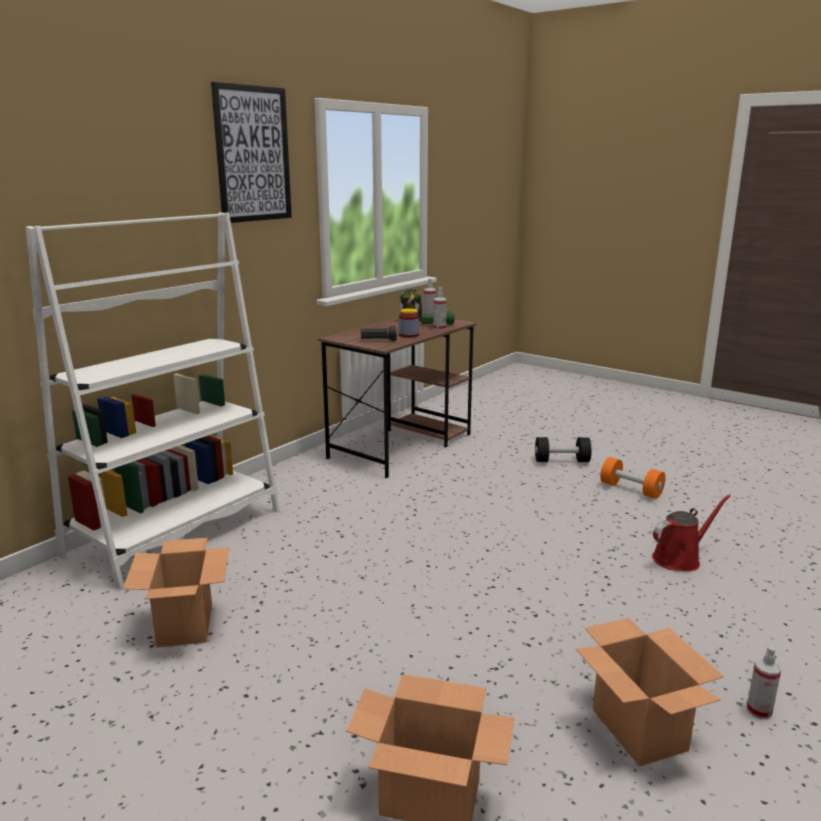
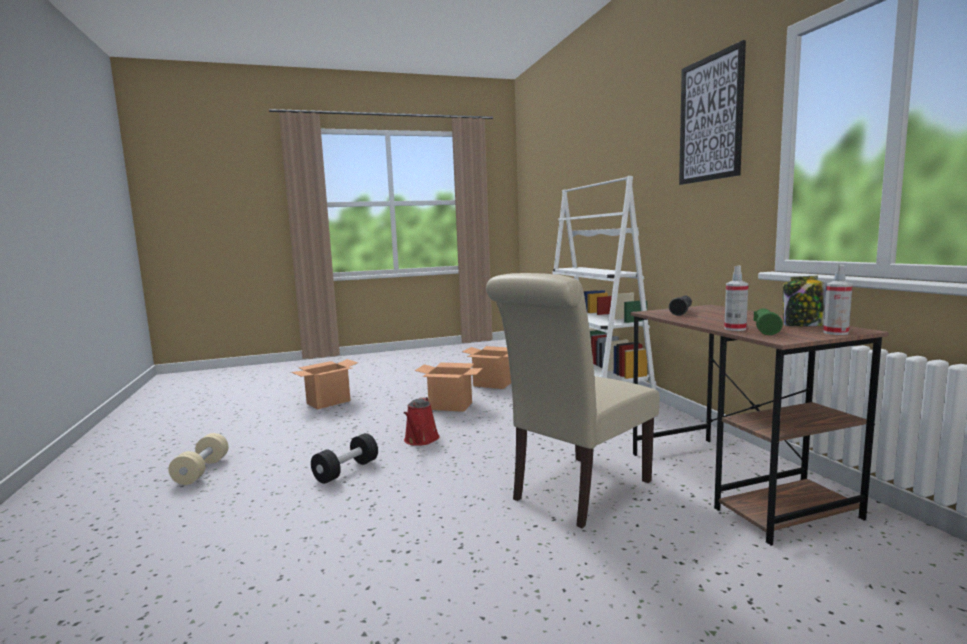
camera: 125 degrees right, 10 degrees down
(409, 335) = (701, 319): jar -> none
(479, 484) = (576, 492): none -> beige chair
(561, 461) = (600, 583): black dumbbell -> black dumbbell (346, 471)
(631, 489) = (449, 592): orange dumbbell -> none
(637, 729) = (266, 440): cardboard box -> cardboard box (451, 406)
(680, 558) = (306, 531): red watering can -> red watering can (420, 440)
(759, 710) = (202, 471): spray bottle -> beige dumbbell

